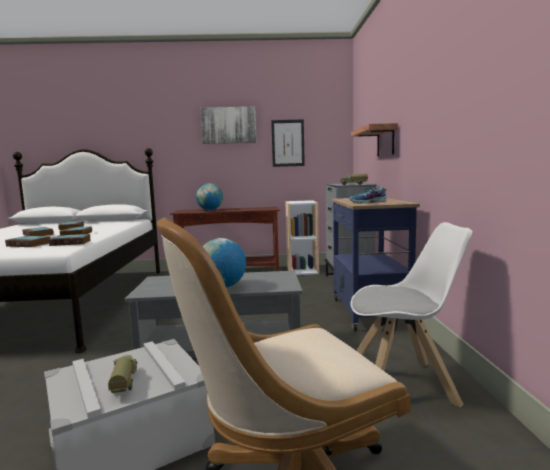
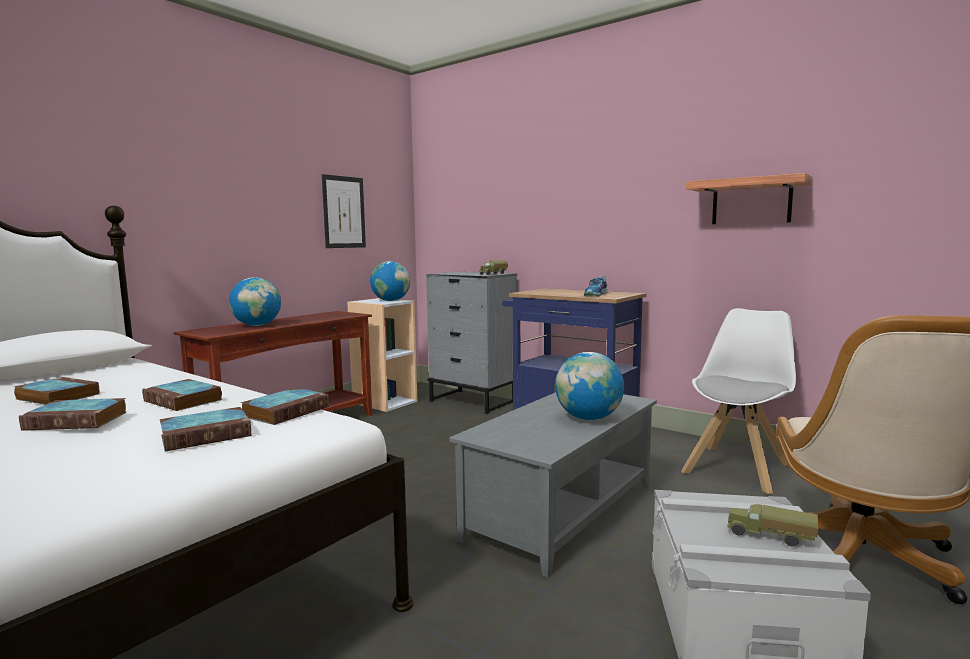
camera: 50 degrees left, 0 degrees up
(229, 125) = (259, 175): picture -> none
(305, 202) = (391, 301): none -> globe
(385, 141) = (535, 222): shelf -> shelf (751, 202)

